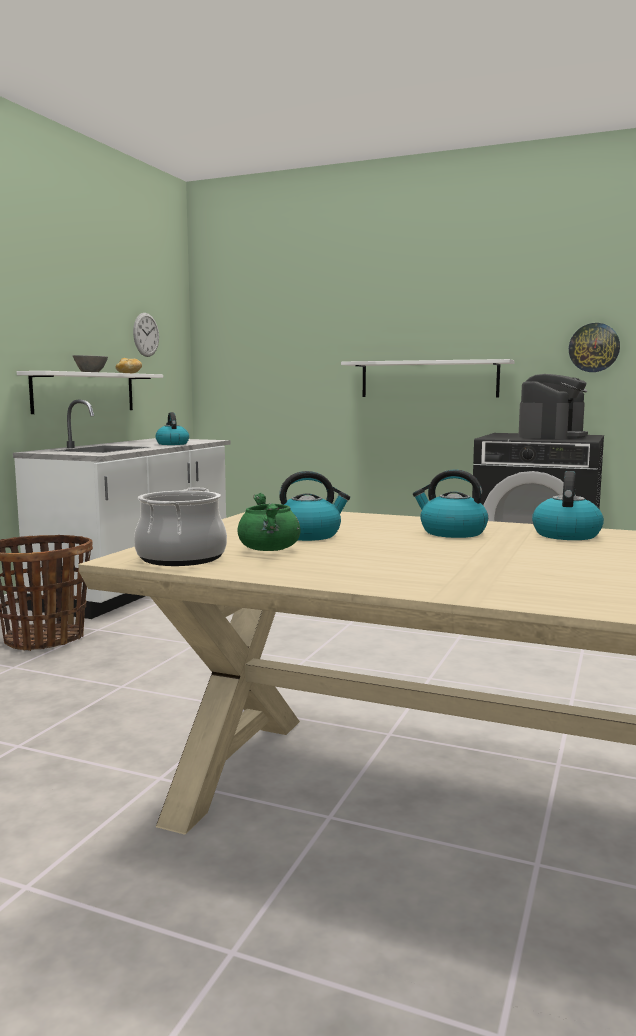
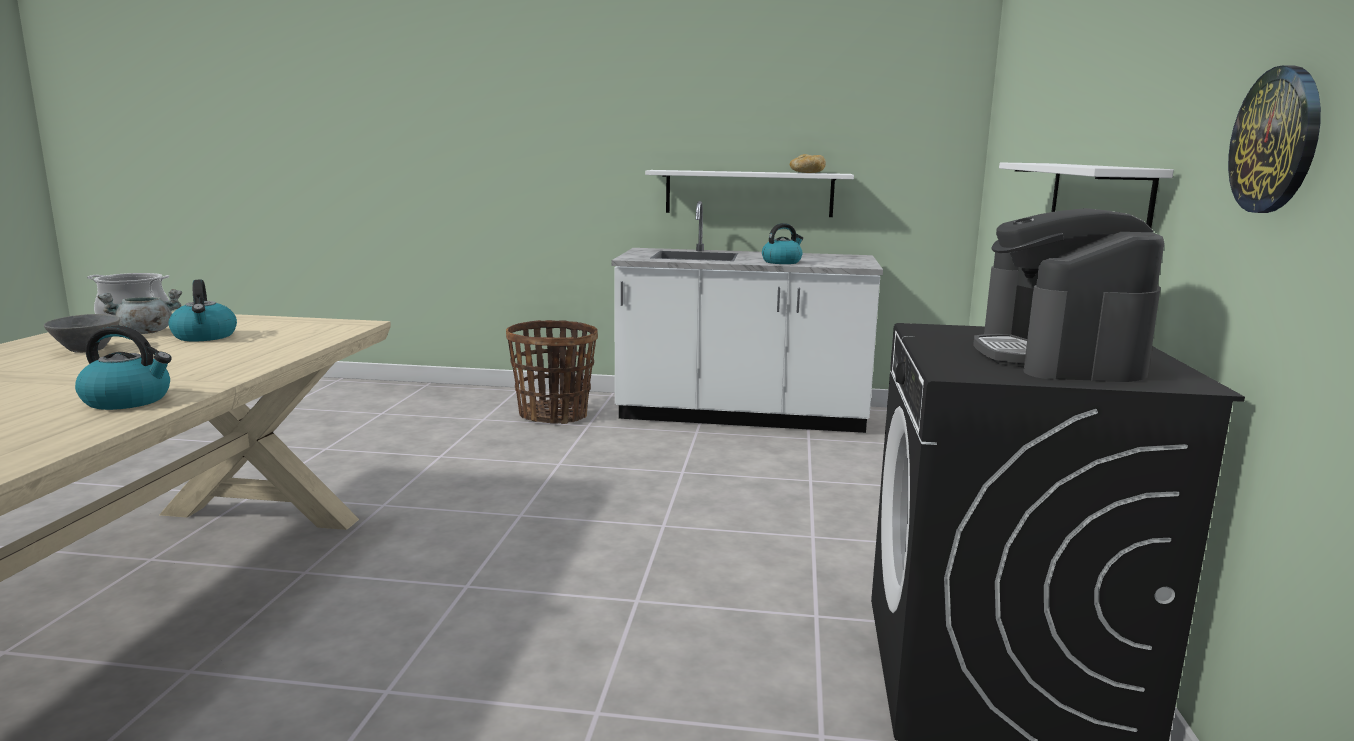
camera: 75 degrees right, 5 degrees up
(91, 372) = (735, 171): grey bowl -> grey bowl (85, 350)
(146, 334) = (875, 122): wall clock -> none
(269, 550) = (146, 332): green cooking pot -> grey cooking pot
(451, 533) = (182, 367): kettle -> none
(551, 436) = (1058, 358): coffee machine -> coffee machine turned 75 degrees clockwise

